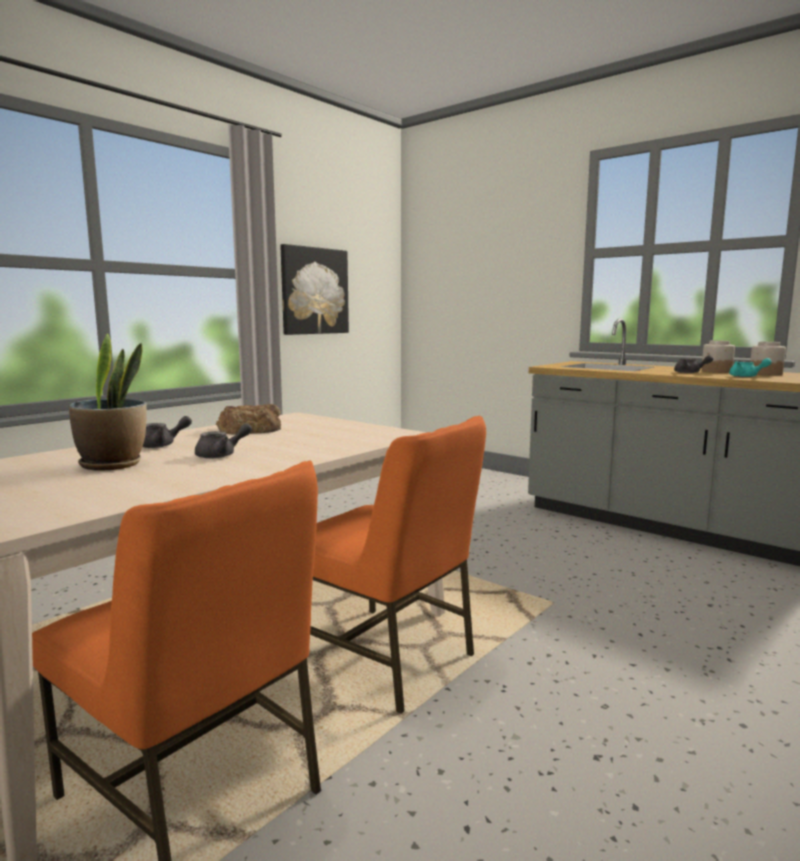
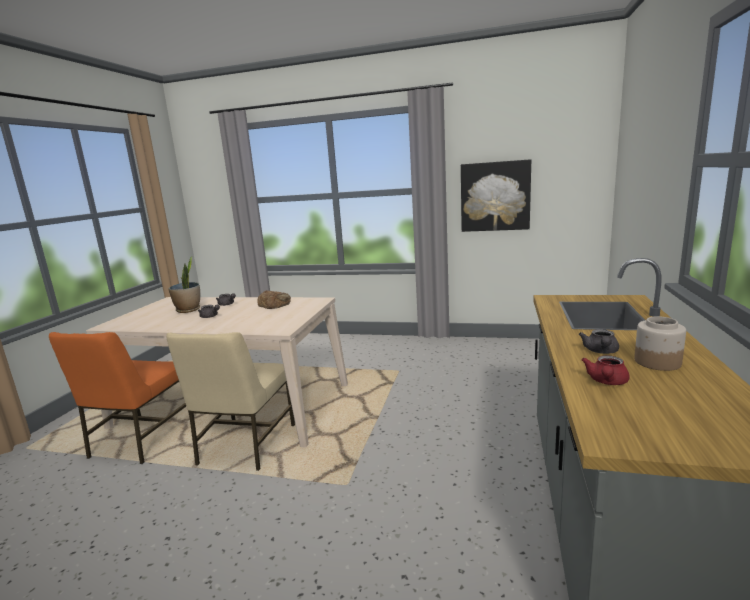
camera: 65 degrees right, 5 degrees up
(384, 659) = (245, 445): orange chair -> beige chair
(746, 377) = (606, 382): turquoise teapot -> red teapot
(765, 374) = (687, 391): jar -> none

